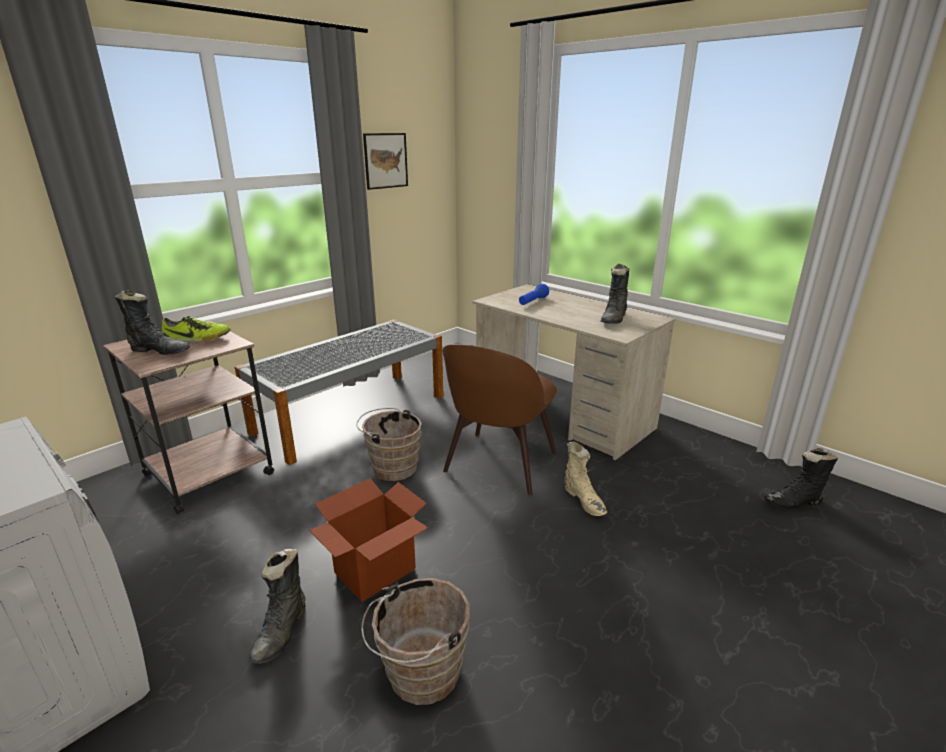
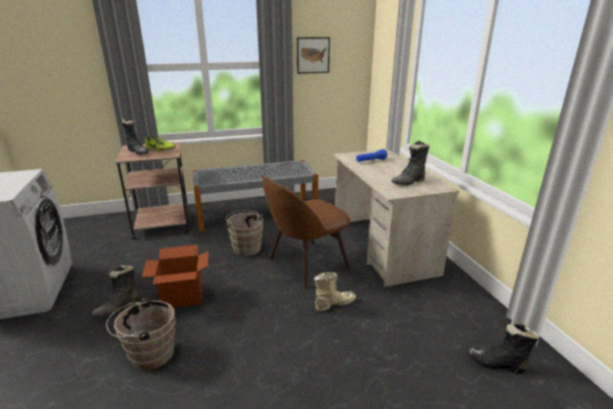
camera: 30 degrees right, 0 degrees up
(584, 500) = (334, 303): beige boot -> beige boot turned 120 degrees counterclockwise

